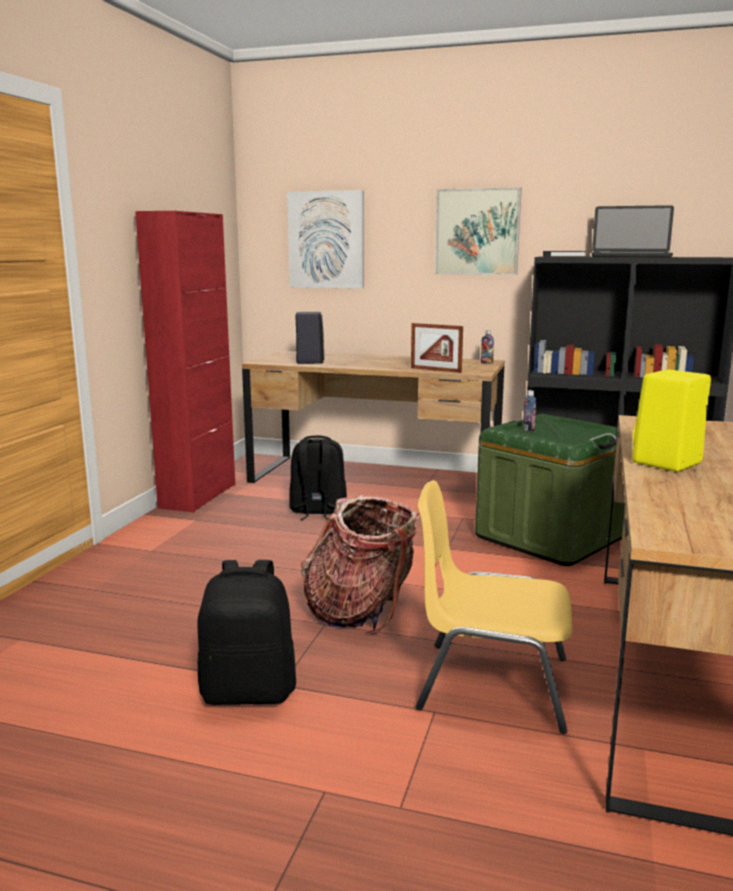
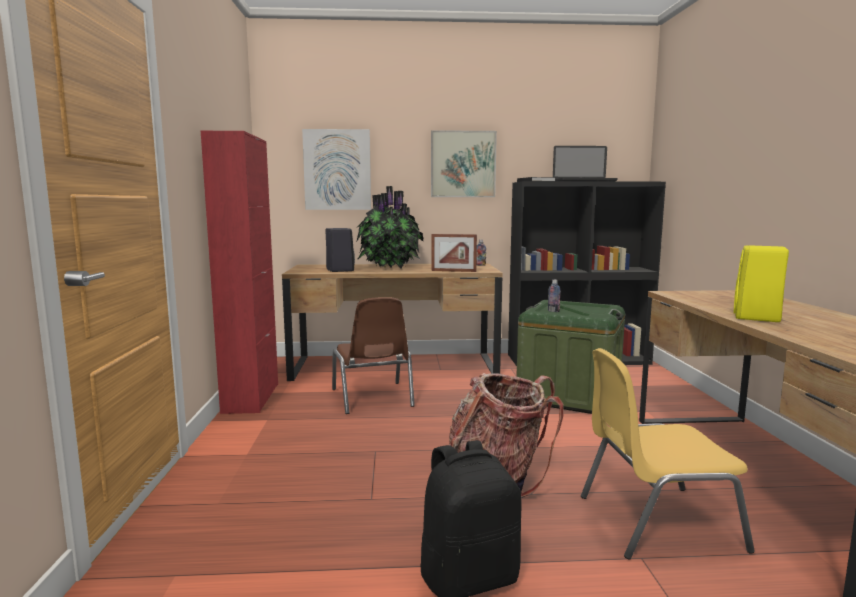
camera: 20 degrees left, 5 degrees down
(317, 511) = (372, 398): black backpack -> brown chair
(374, 359) = (390, 267): none -> potted plant

